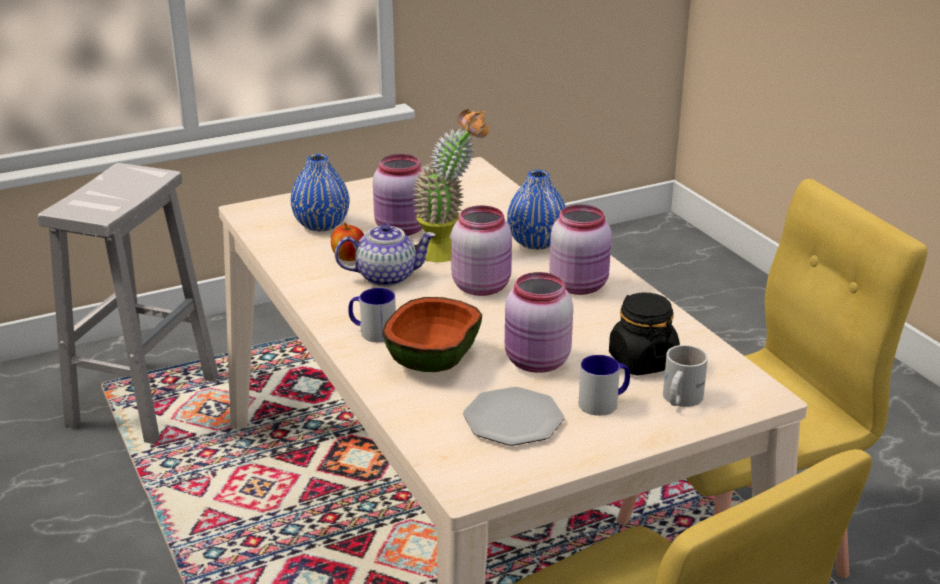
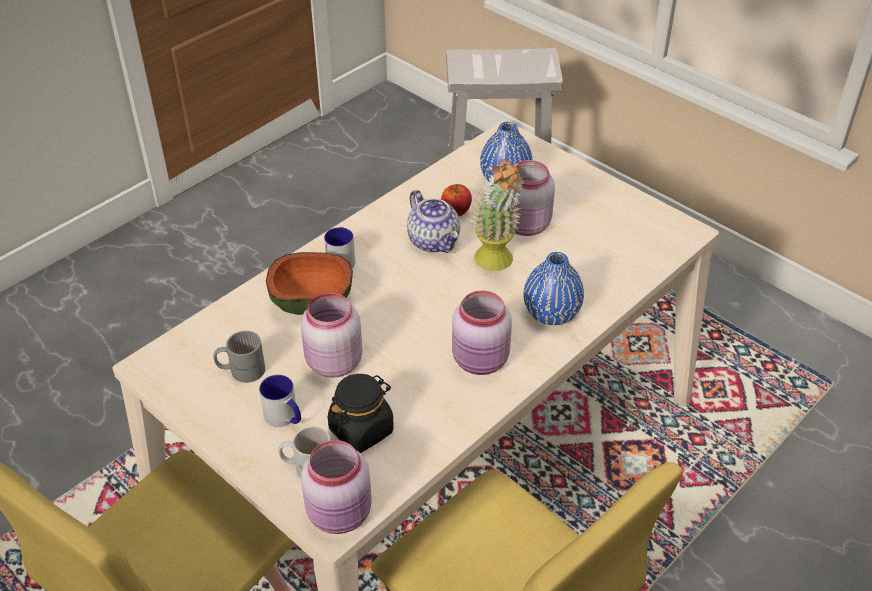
camera: 70 degrees right, 15 degrees up
(482, 286) = (447, 300): pink jar -> pink jar (341, 514)
(513, 420) = (241, 369): plate -> grey mug

